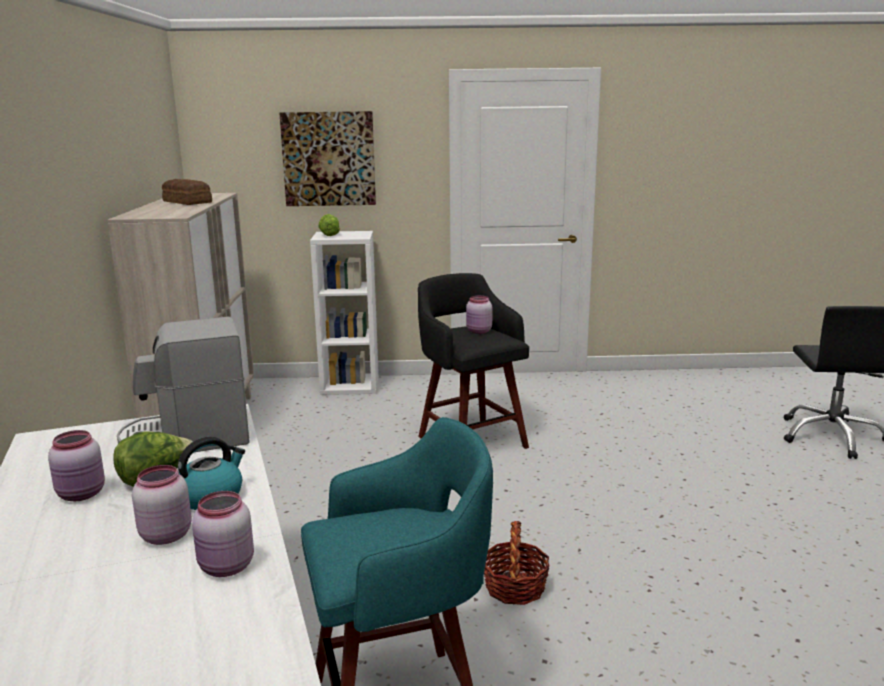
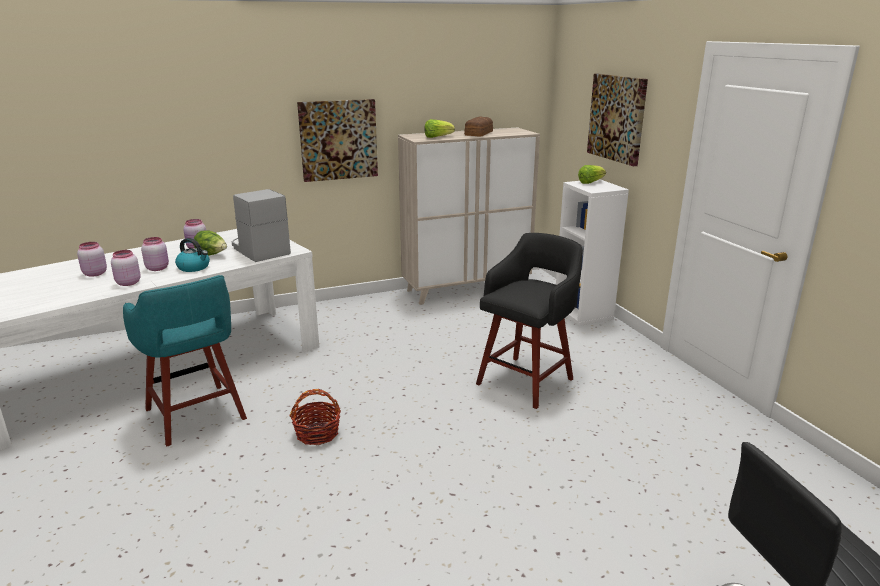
camera: 70 degrees right, 5 degrees up
(59, 240) = (338, 140): none -> picture
(176, 211) = (437, 137): none -> lettuce
(479, 331) = (537, 290): pink jar -> pink jar (94, 274)

